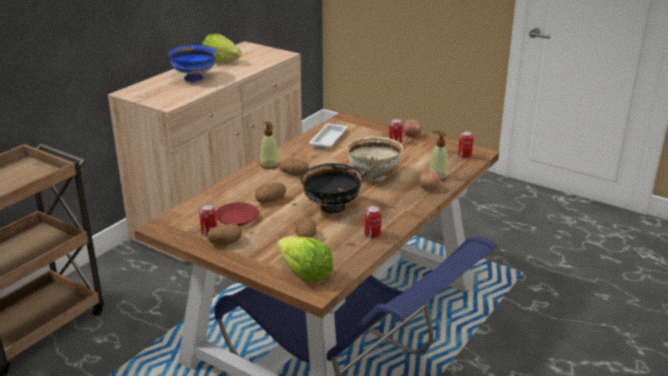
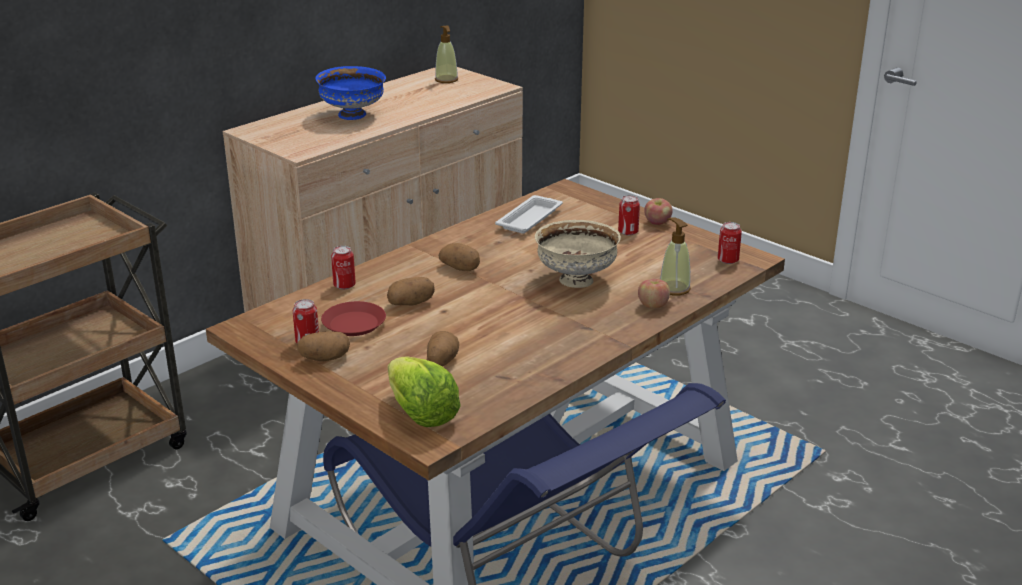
camera: 10 degrees right, 0 degrees up
(221, 61) = (401, 92): lettuce -> none
(270, 165) = (429, 251): soap dispenser -> soap dispenser (446, 80)
(332, 208) = (497, 322): black bowl -> none
(372, 235) = (541, 366): can -> can (344, 285)

